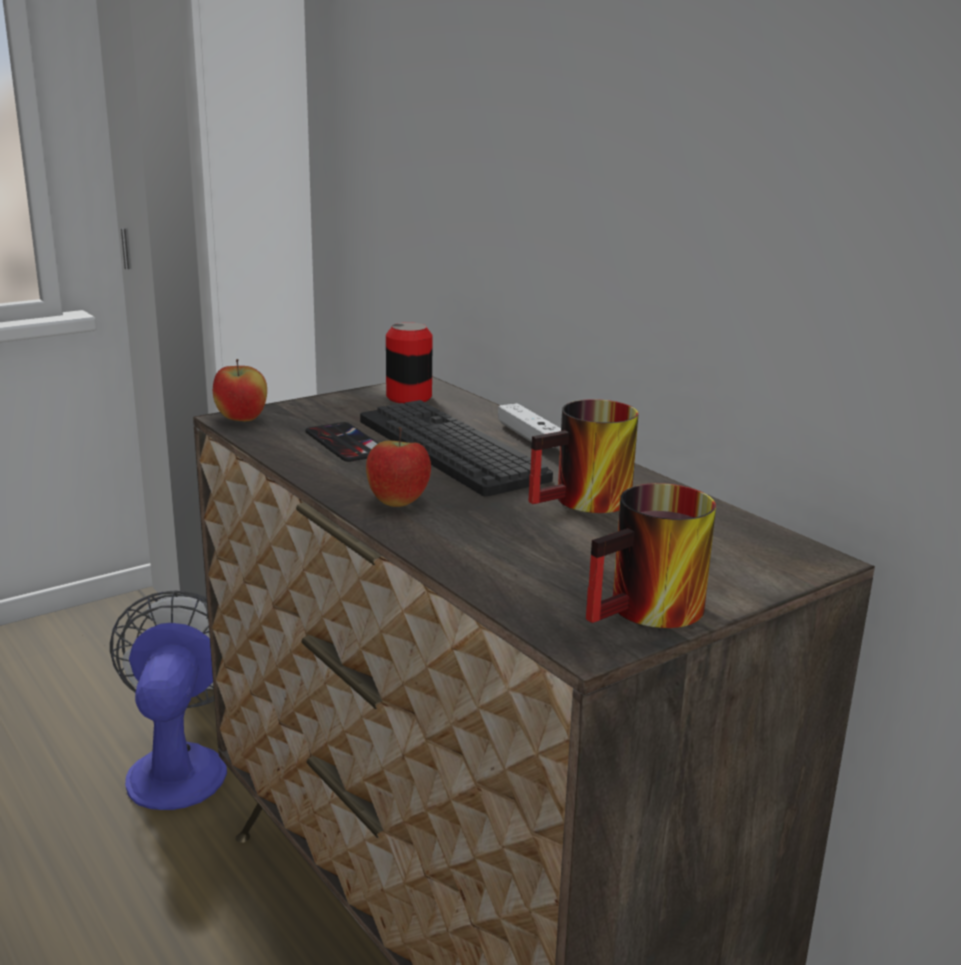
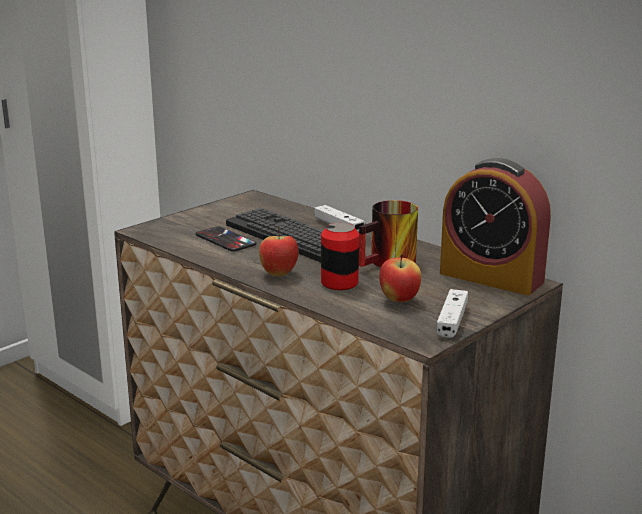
camera: 10 degrees left, 0 degrees up
(179, 765) = (91, 475): fan -> none
(242, 420) = (149, 230): apple -> apple (399, 300)
(409, 397) = (248, 206): can -> can (339, 283)
(651, 614) = (452, 321): mug -> white game controller
(749, 543) = (491, 277): none -> alarm clock

